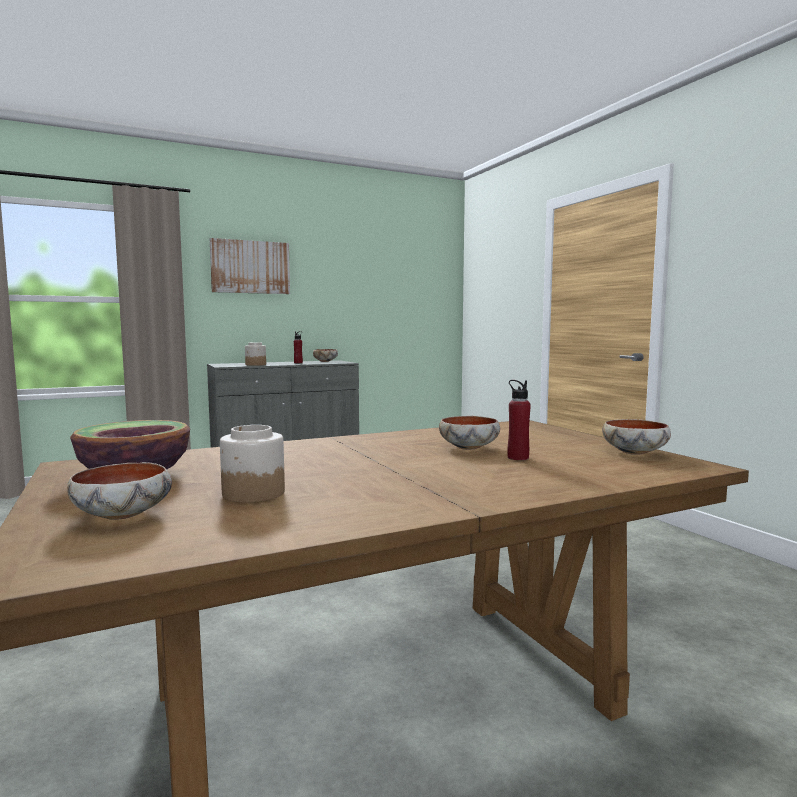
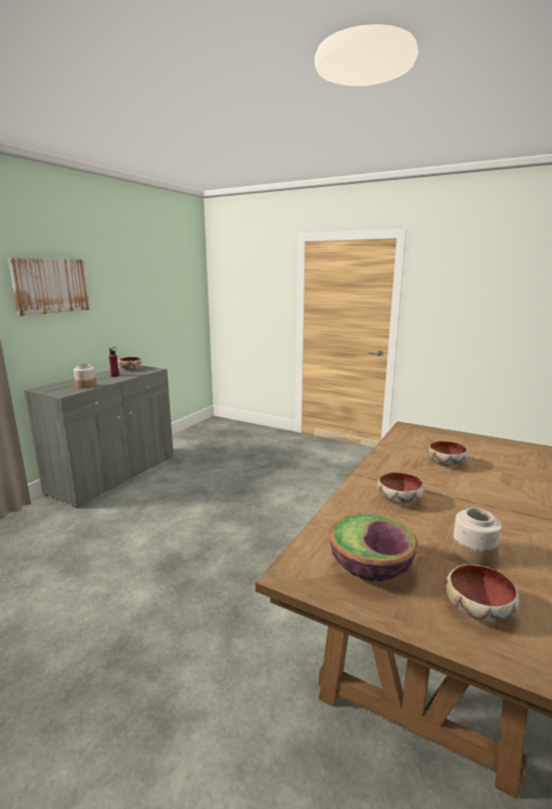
camera: 35 degrees left, 10 degrees up
(518, 457) = (485, 467): red bottle -> none
(635, 453) = (511, 446): bowl -> bowl (399, 500)

